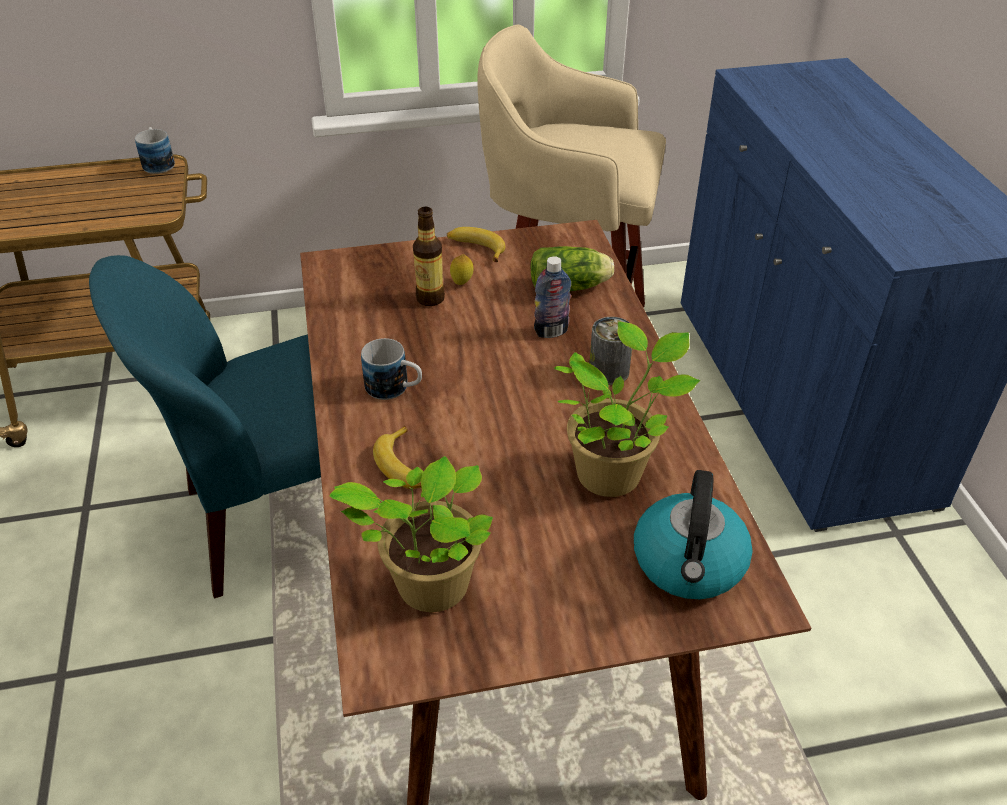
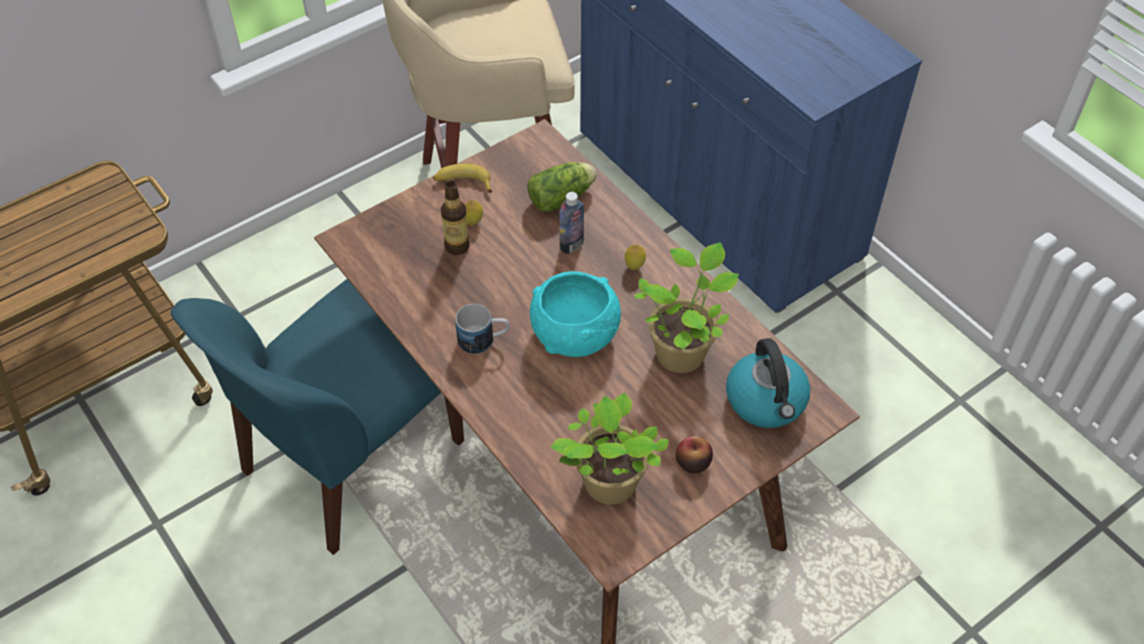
camera: 25 degrees left, 10 degrees up
(158, 163) = (93, 177): mug -> none
(404, 466) = (533, 402): banana -> none
(499, 413) = (575, 333): none -> turquoise bowl
(550, 600) = (693, 462): none -> apple
(609, 371) = (634, 267): can -> lemon

